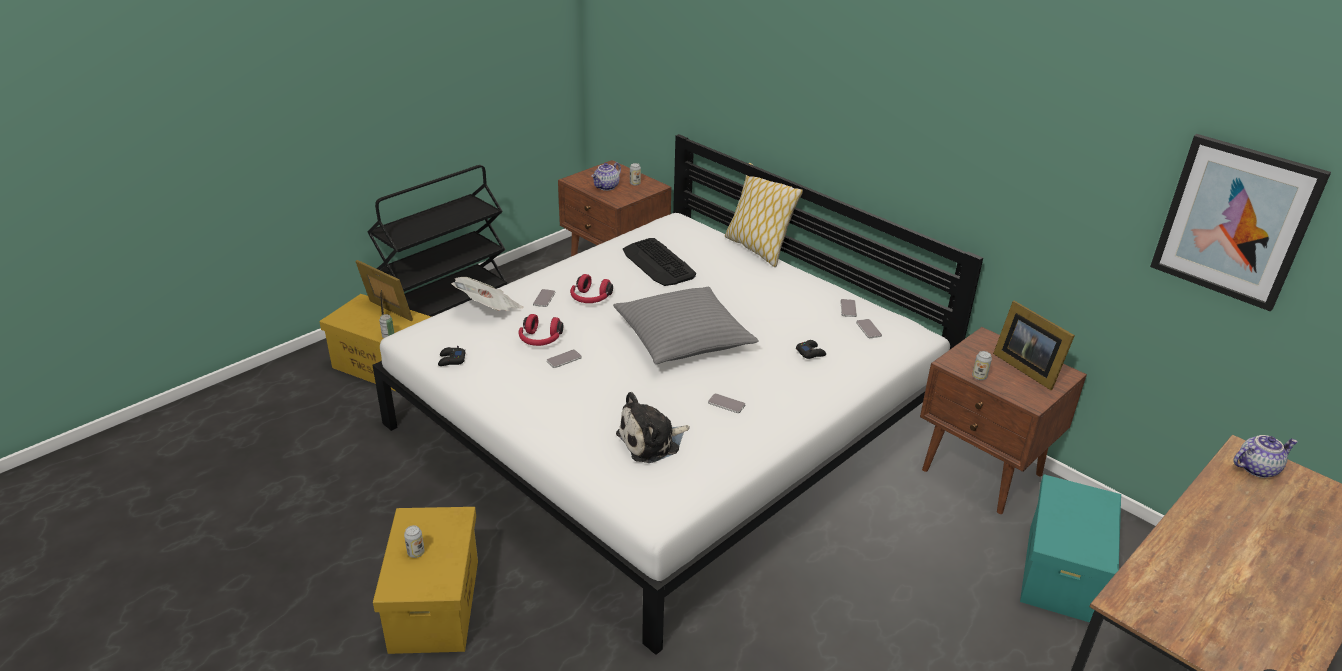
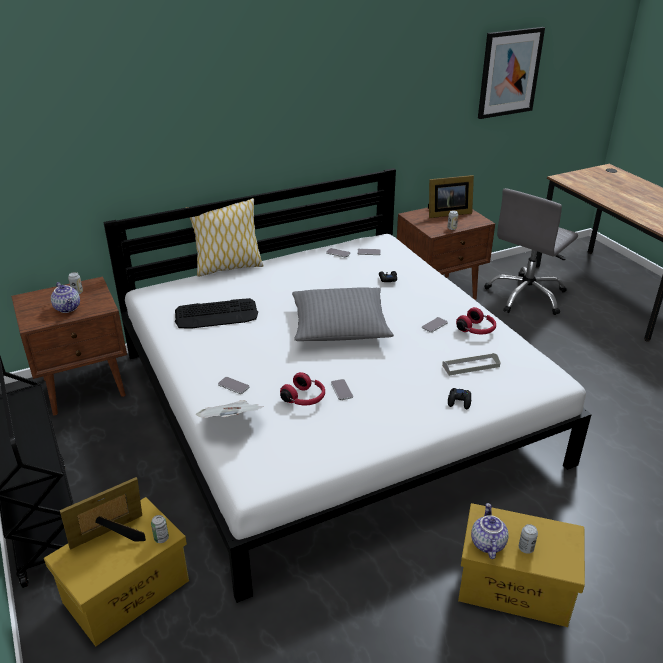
camera: 70 degrees left, 0 degrees up
(451, 360) = (310, 459): black game controller -> black game controller (459, 401)
(590, 299) = (251, 360): red headphones -> red headphones (476, 330)
(652, 442) = (471, 366): plush toy -> grey tray
(1060, 571) = (526, 296): turquoise storage box -> grey office chair
(1256, 468) = (575, 179): teapot -> teapot (487, 543)

